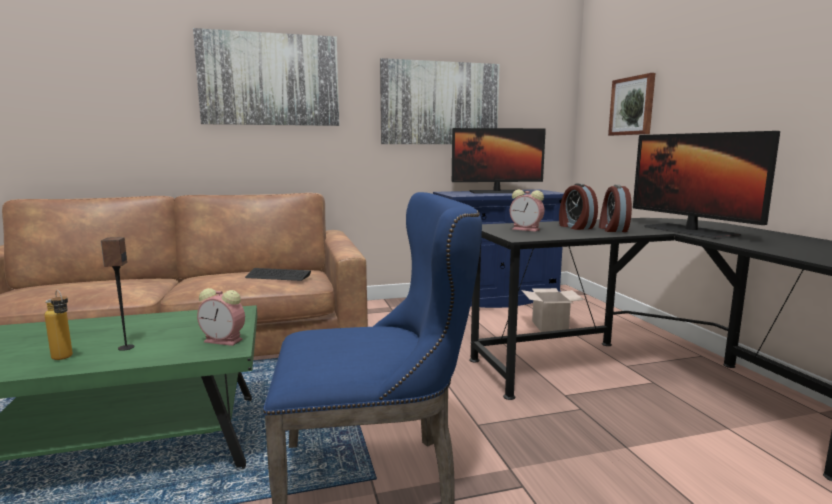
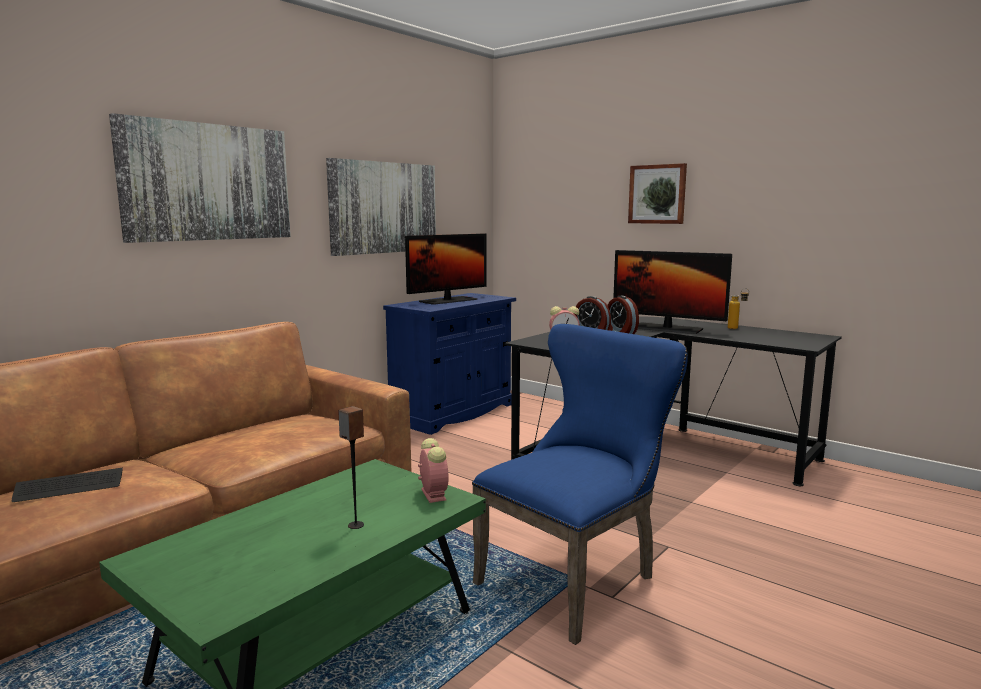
camera: 35 degrees left, 0 degrees up
(65, 359) = (322, 551): bottle -> bottle (737, 328)
(225, 340) = (432, 494): alarm clock -> alarm clock turned 90 degrees counterclockwise
(278, 276) = (312, 427): keyboard -> keyboard (69, 487)
(550, 326) = (533, 428): cardboard box -> none
(632, 106) = (563, 214): picture -> picture (657, 194)

